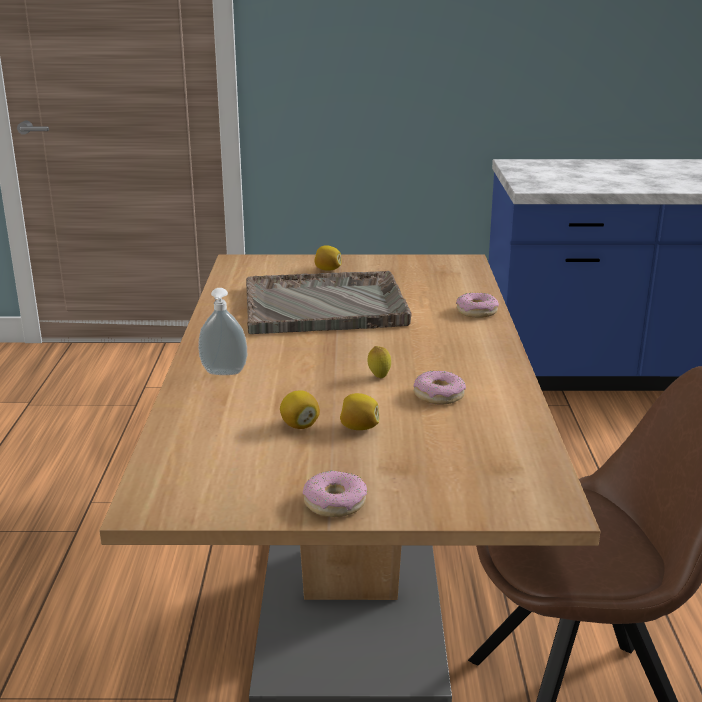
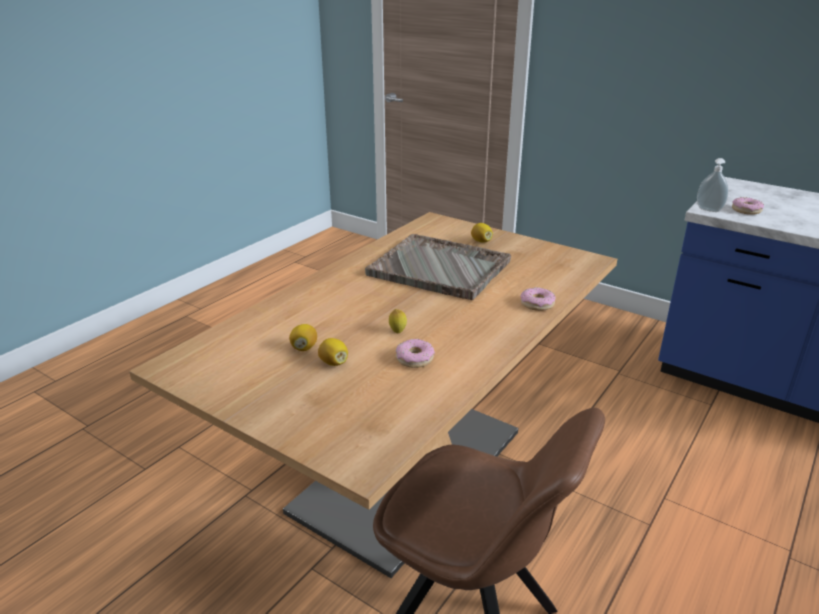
camera: 35 degrees right, 5 degrees up
(223, 374) = (313, 298): soap dispenser -> soap dispenser (708, 210)
(335, 502) = (250, 406): donut -> donut (746, 210)

